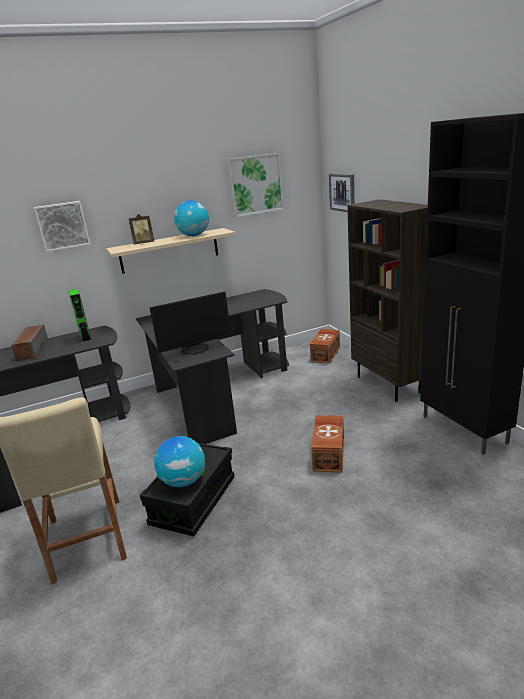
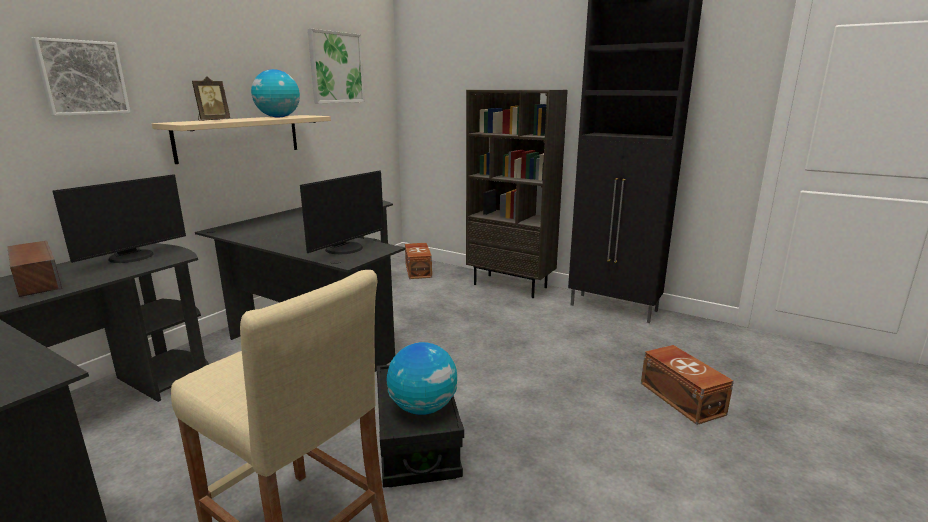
camera: 35 degrees left, 5 degrees down
(85, 337) = (132, 257): green speaker -> monitor
(330, 453) = (521, 353): brown storage box -> brown storage box (681, 397)
(342, 192) = (429, 87): picture -> none

